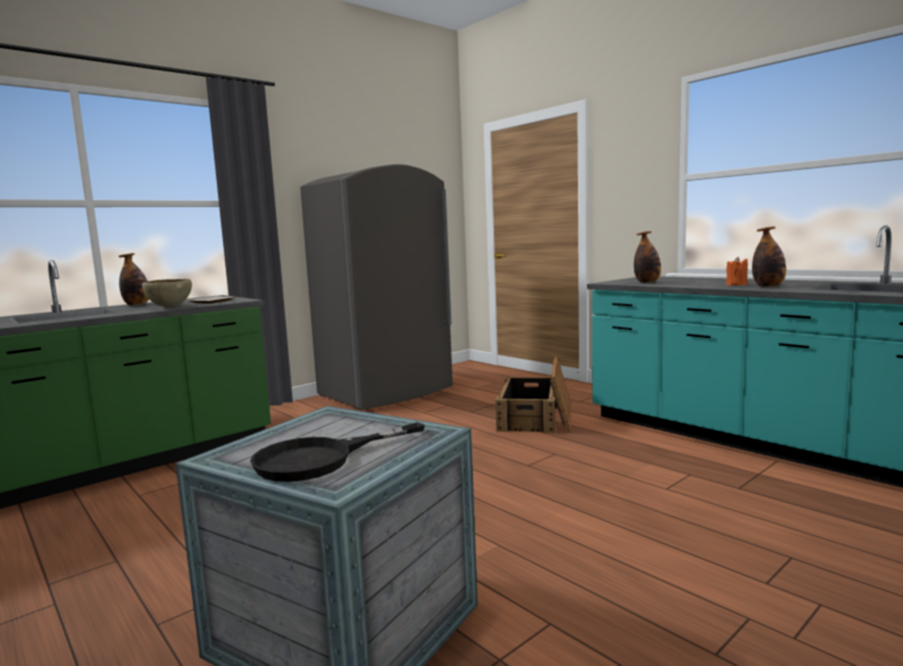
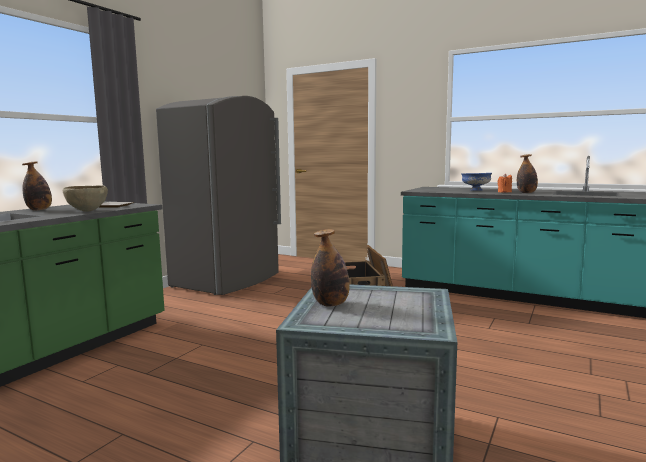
camera: 20 degrees left, 0 degrees up
(320, 458) = (384, 315): black frying pan -> none
(647, 282) = (441, 190): bottle -> bottle (330, 304)
(700, 282) = (475, 190): none -> blue bowl

